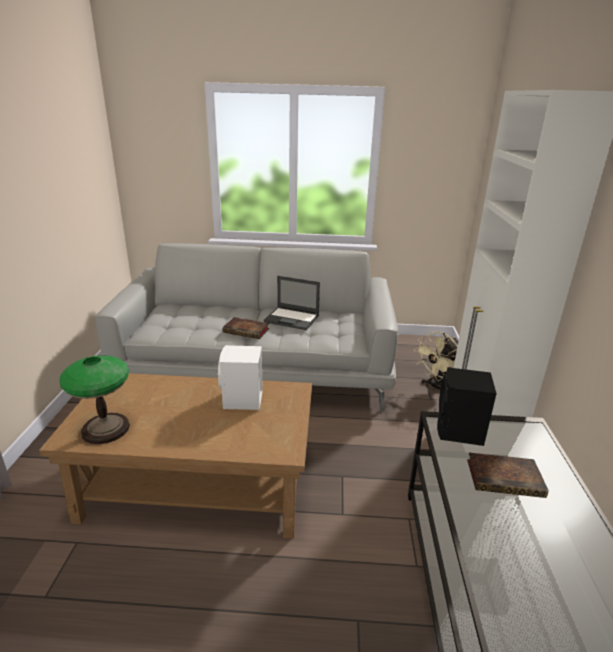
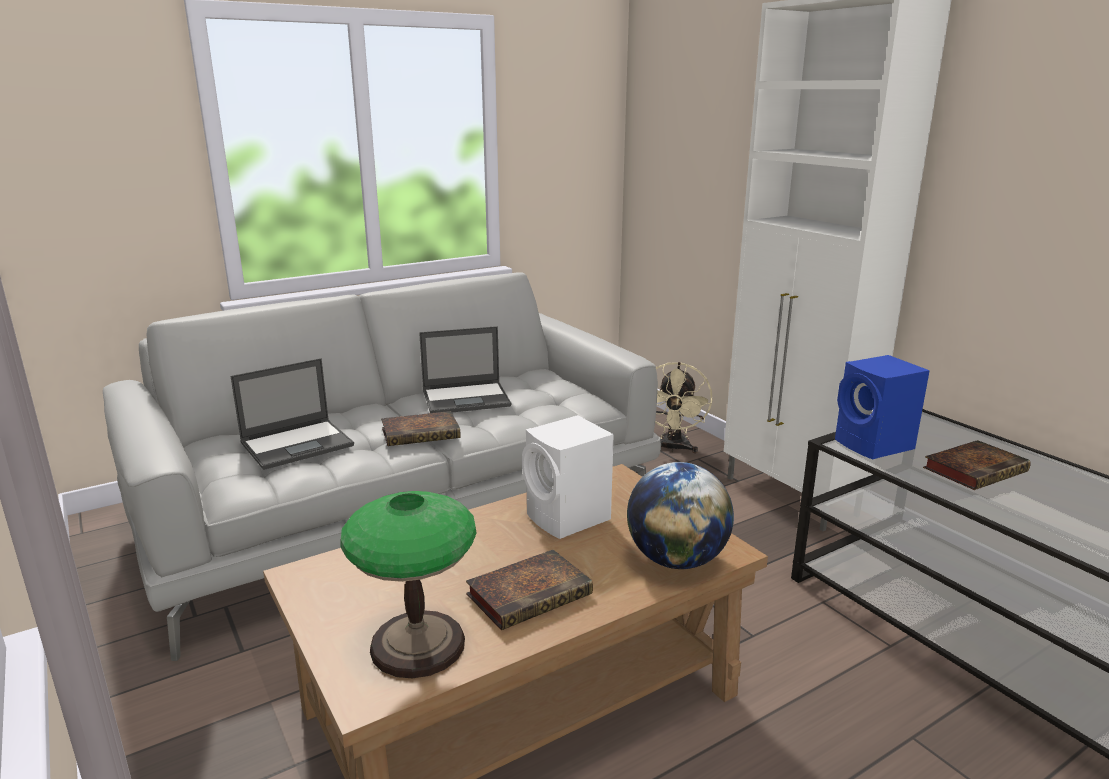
camera: 35 degrees left, 5 degrees down
(174, 429) = (531, 593): none -> book
(192, 318) = (298, 444): none -> laptop
(256, 445) = (676, 560): none -> globe
(459, 432) = (875, 446): black speaker -> blue speaker

